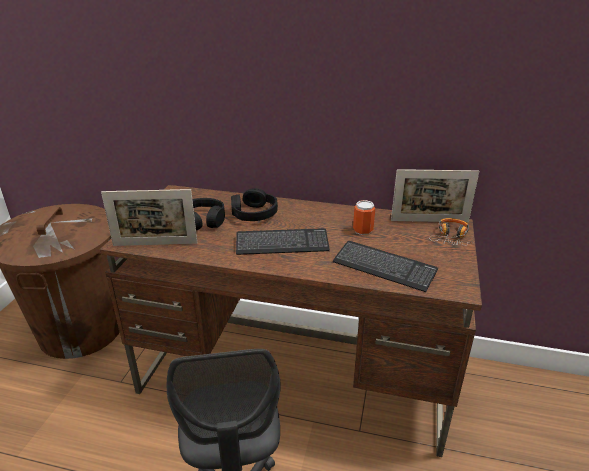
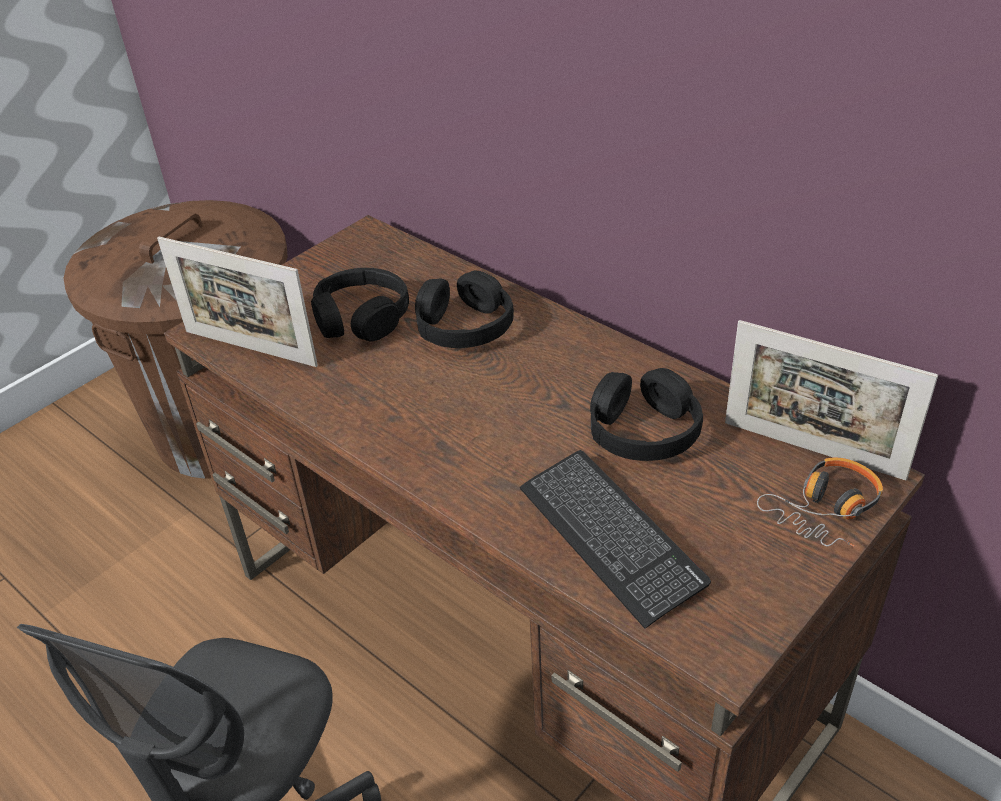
camera: 30 degrees right, 10 degrees up
(282, 243) = (460, 414): keyboard -> none
(363, 230) = (643, 430): can -> black headphones

